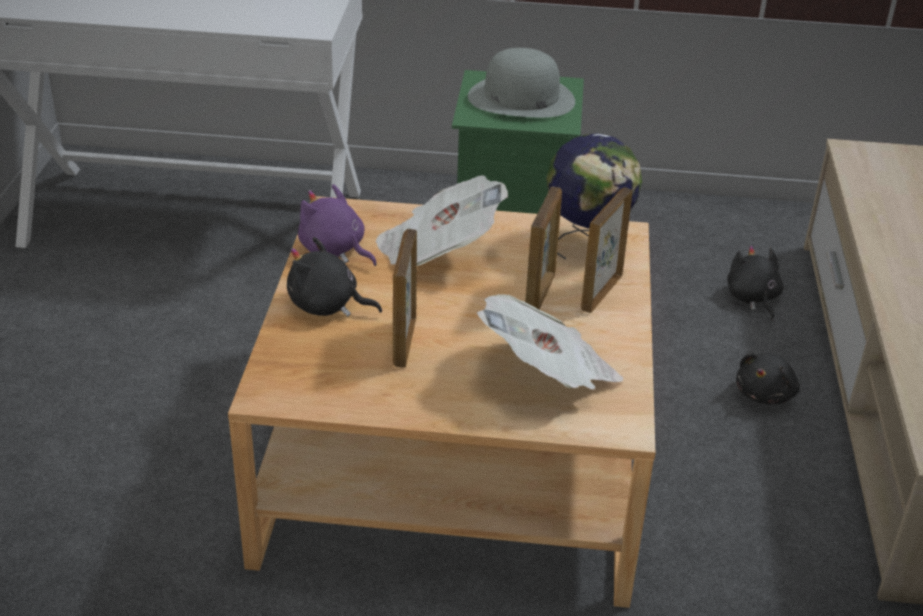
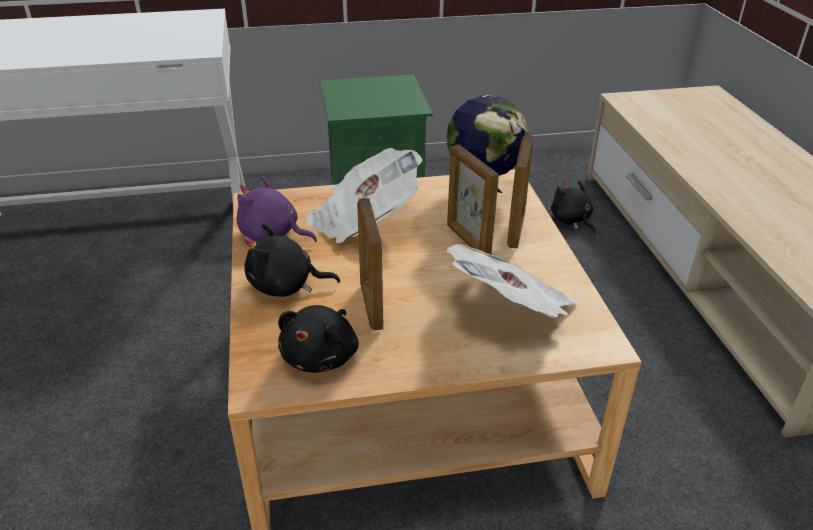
camera: 15 degrees left, 0 degrees up
(520, 98) = (373, 94): grey hat -> none
(540, 294) = (467, 241): picture frame -> picture frame turned 150 degrees clockwise
(766, 394) = (617, 289): black plush toy -> black plush toy (322, 356)

